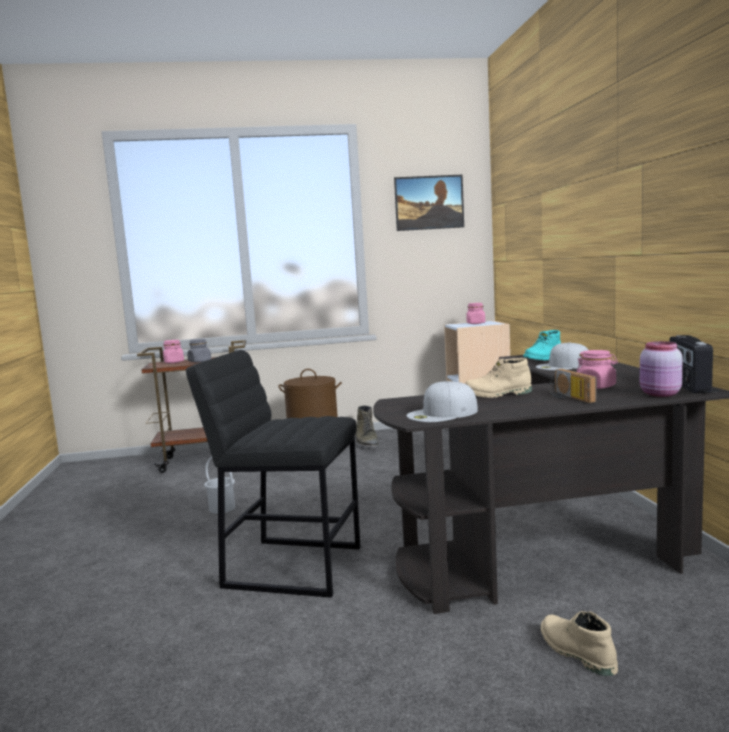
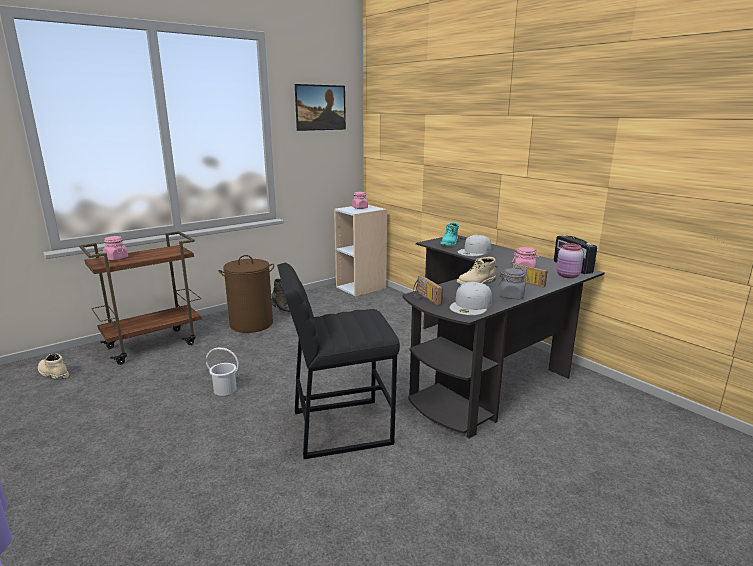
camera: 30 degrees left, 10 degrees up
(200, 361) = (146, 256): grey jar -> grey jar (512, 296)
(398, 403) = (425, 298): none -> radio
(575, 652) = (562, 441): beige boot -> beige boot (52, 373)

